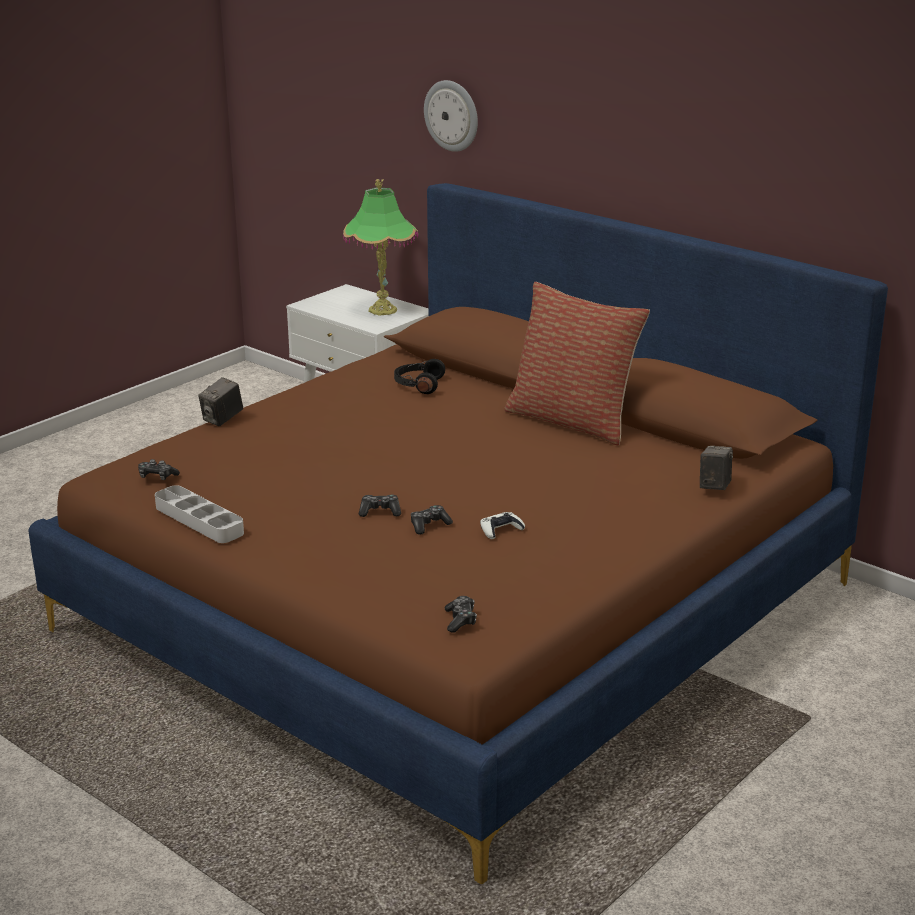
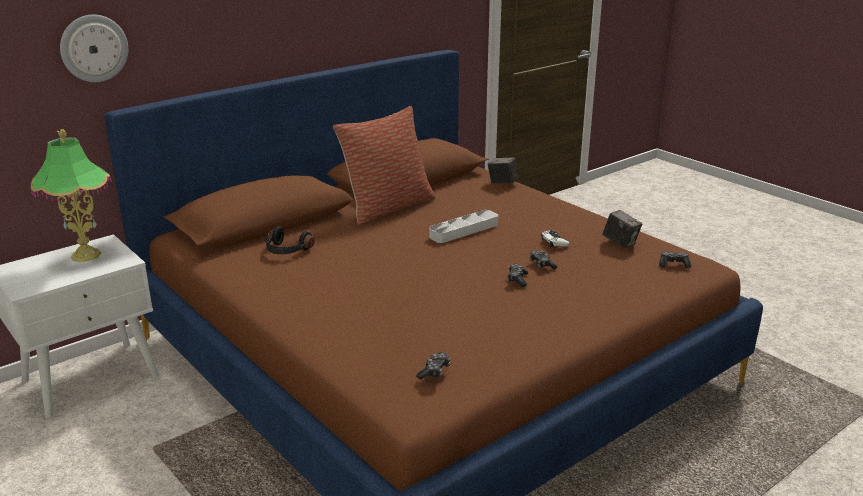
camera: 80 degrees left, 0 degrees up
(199, 520) = (521, 353): grey tray -> grey tray (464, 230)
(222, 419) = (306, 340): camera -> camera (620, 243)

